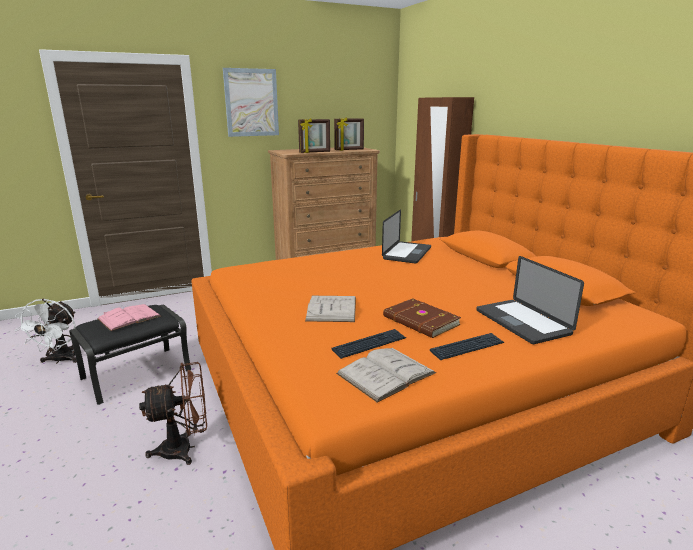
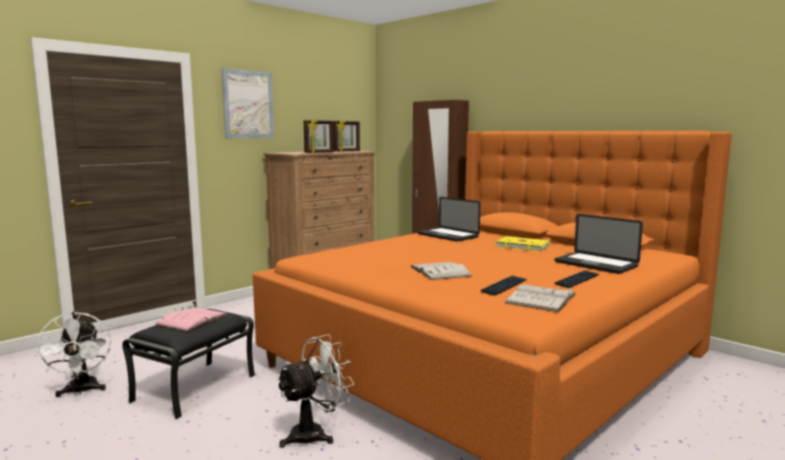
camera: 20 degrees left, 10 degrees down
(185, 449) = (315, 433): brown fan -> white fan
(407, 253) = (447, 235): laptop -> laptop turned 135 degrees clockwise
(420, 321) = (522, 271): brown book -> none
(468, 279) = (522, 246): none -> yellow book

